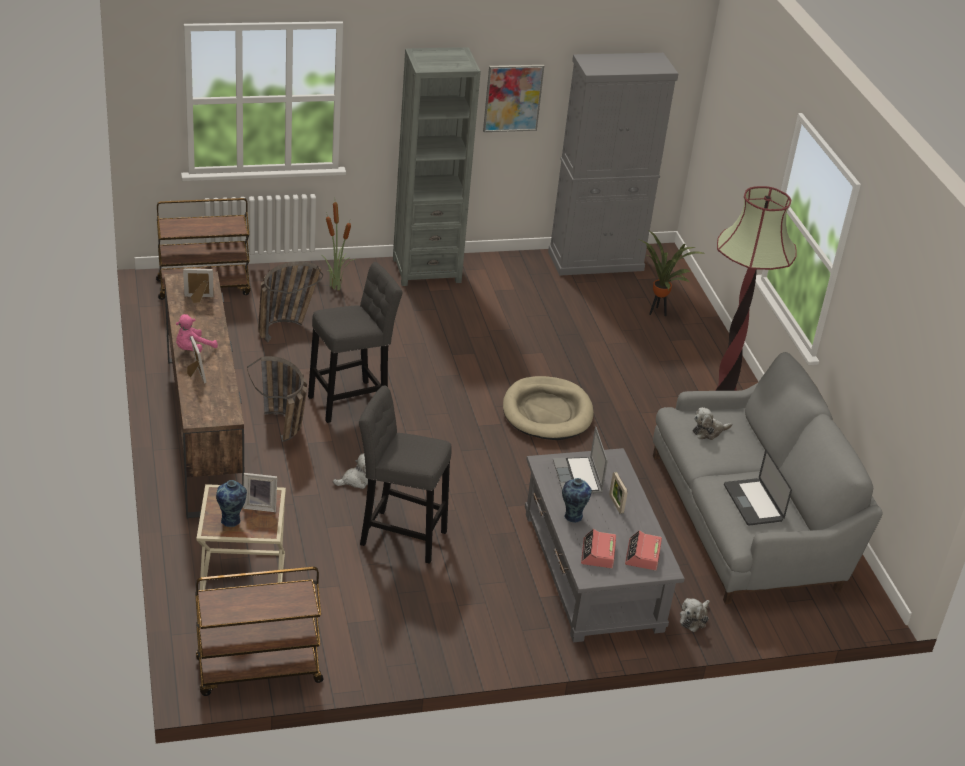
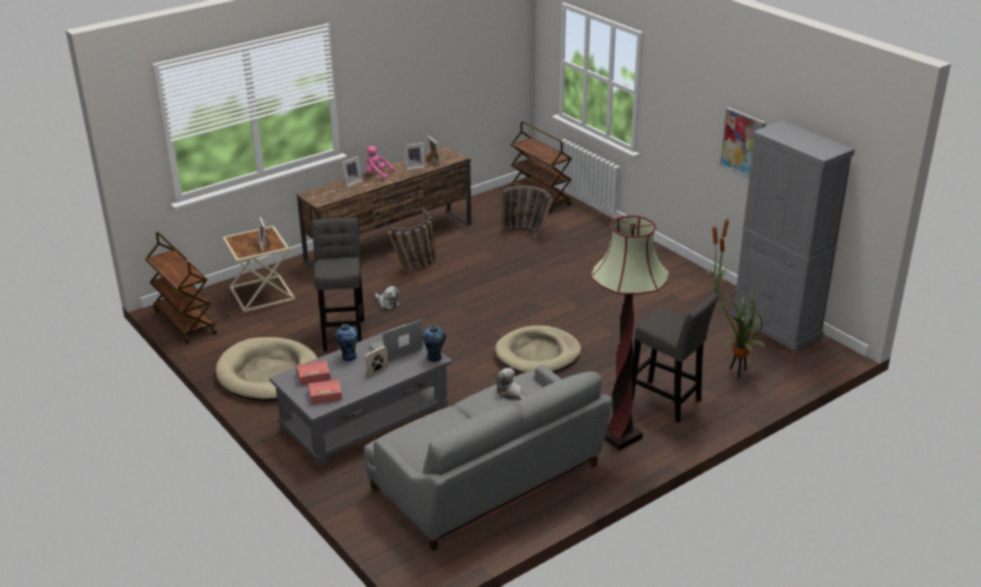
camera: 70 degrees right, 5 degrees down
(199, 316) = (414, 167): none -> picture frame
(232, 520) = (245, 241): vase -> vase (434, 358)
(336, 286) = (597, 237): potted plant -> potted plant (716, 291)
(352, 401) = (471, 278): grey stool -> grey stool (668, 402)
(426, 270) = (662, 262): grey bookcase -> none
(450, 622) = (270, 374): none -> beige dog bed
(694, 619) = (343, 477): plush toy -> none
(753, 503) = (431, 433): laptop -> none

